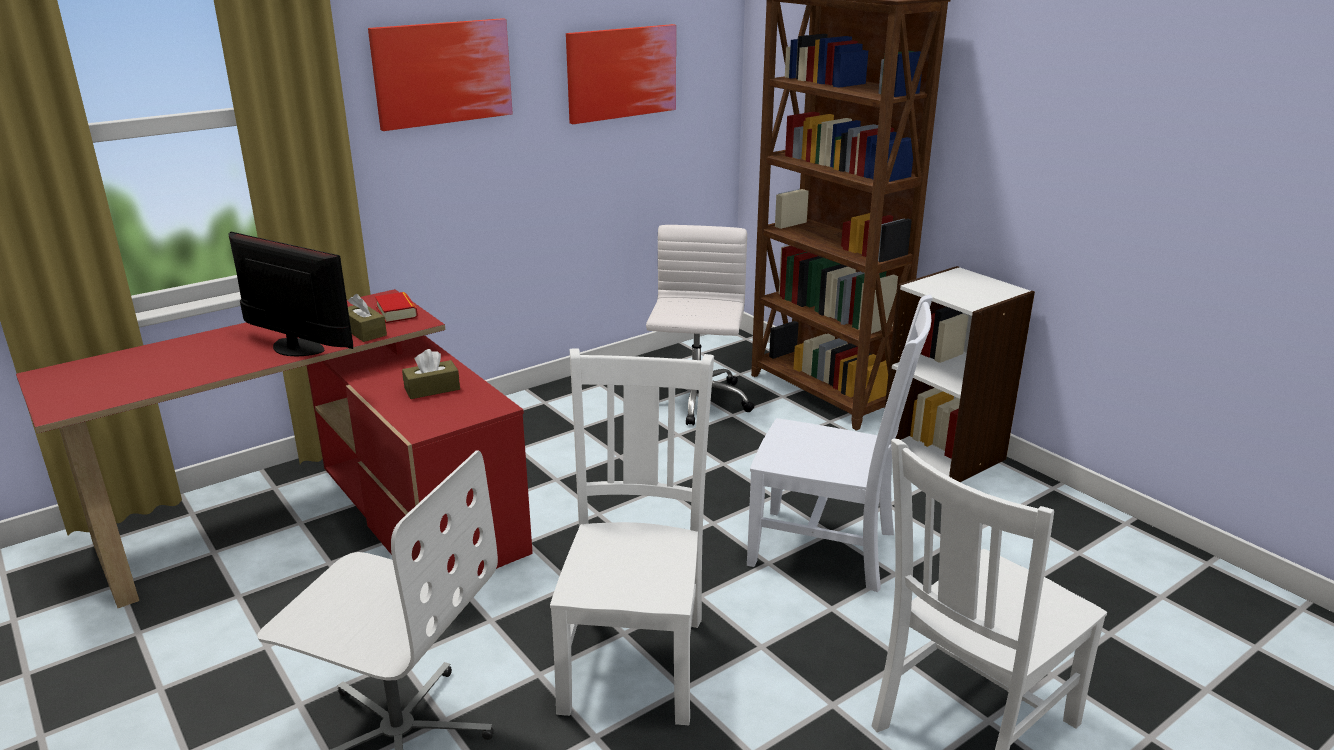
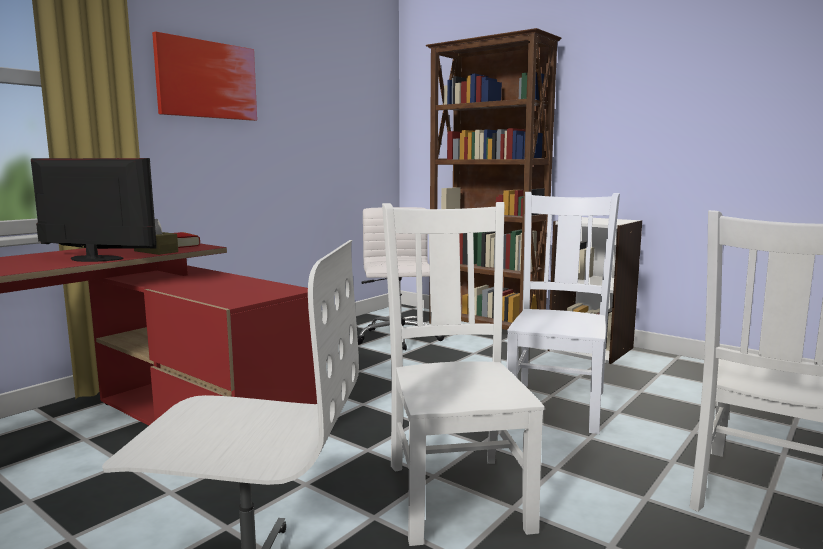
camera: 15 degrees left, 15 degrees down
(432, 389) = (228, 286): brown tissue box -> none
(621, 73) = (328, 107): picture -> none
(827, 549) = (557, 404): white chair -> white chair turned 75 degrees counterclockwise

